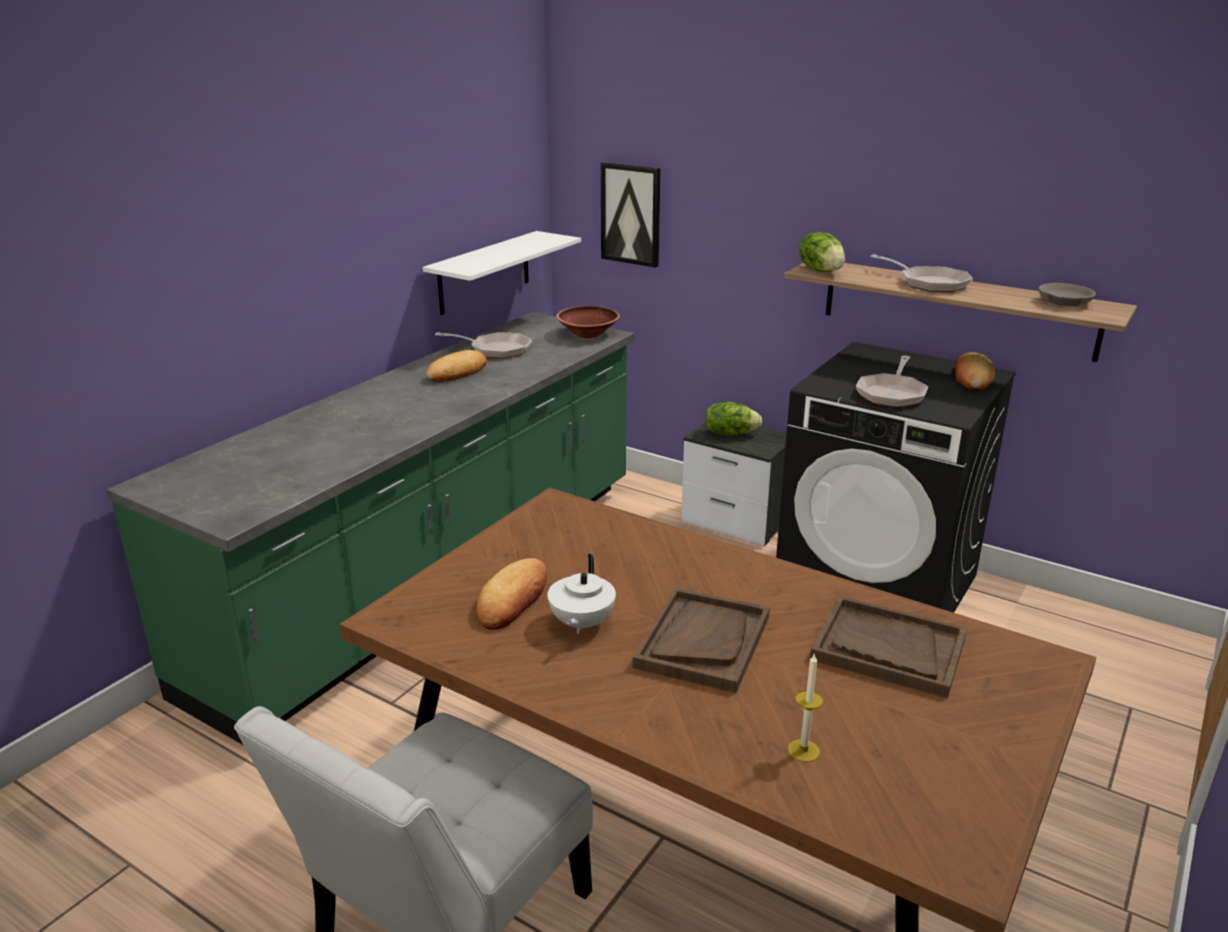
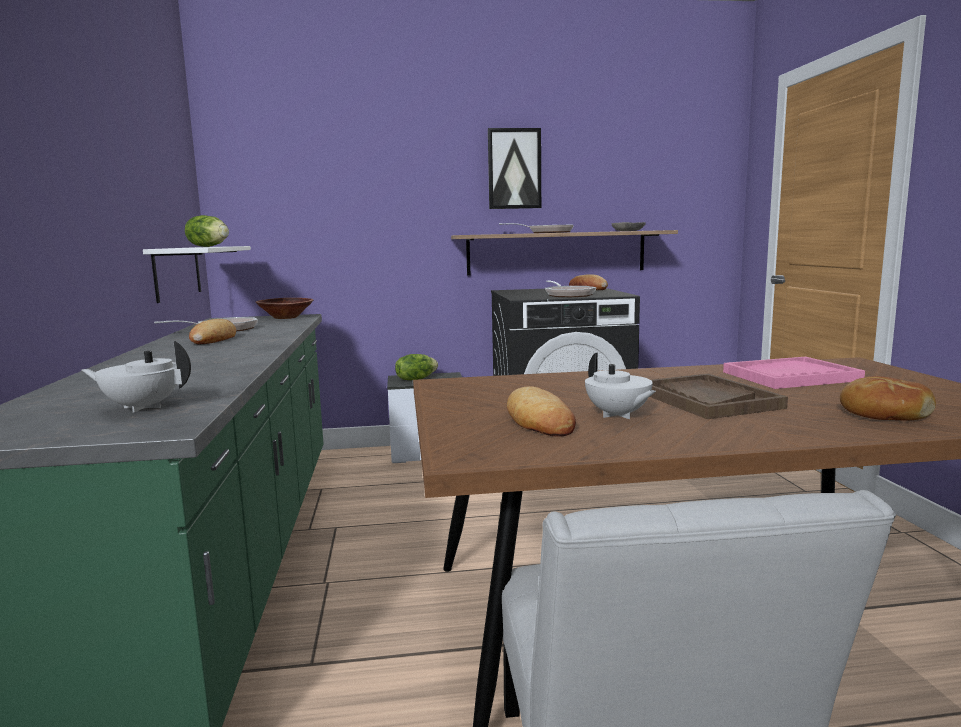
camera: 40 degrees left, 15 degrees down
(258, 485) = (142, 407): none -> white teapot
(631, 214) = (290, 225): picture -> picture (514, 169)
(803, 750) = (884, 413): candle -> bread
(821, 270) = (475, 234): lettuce -> lettuce (209, 246)
(888, 649) = (790, 376): brown tray -> pink tray

